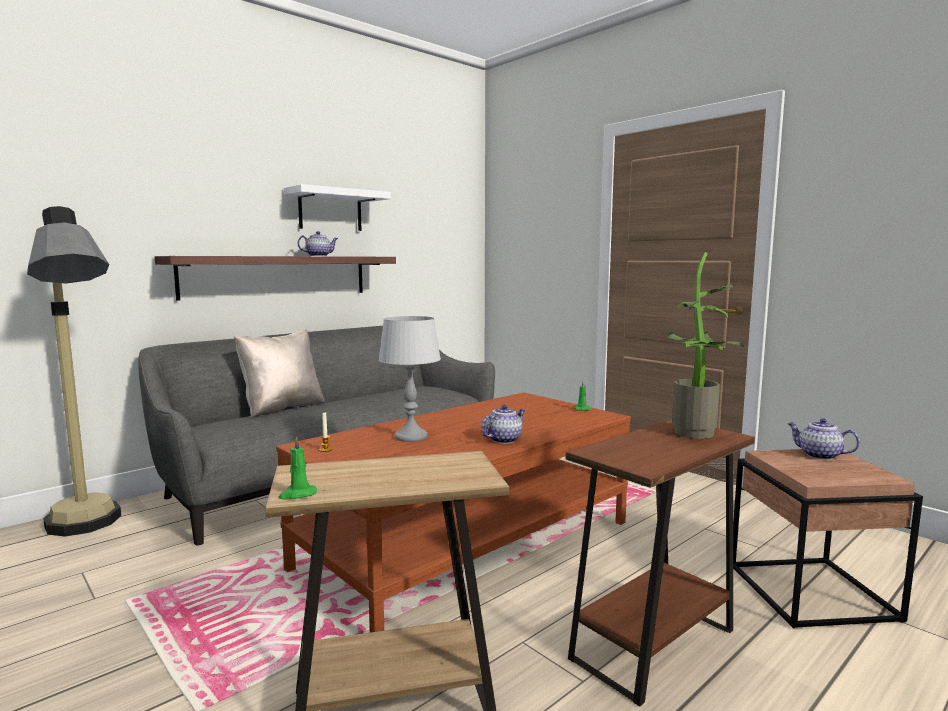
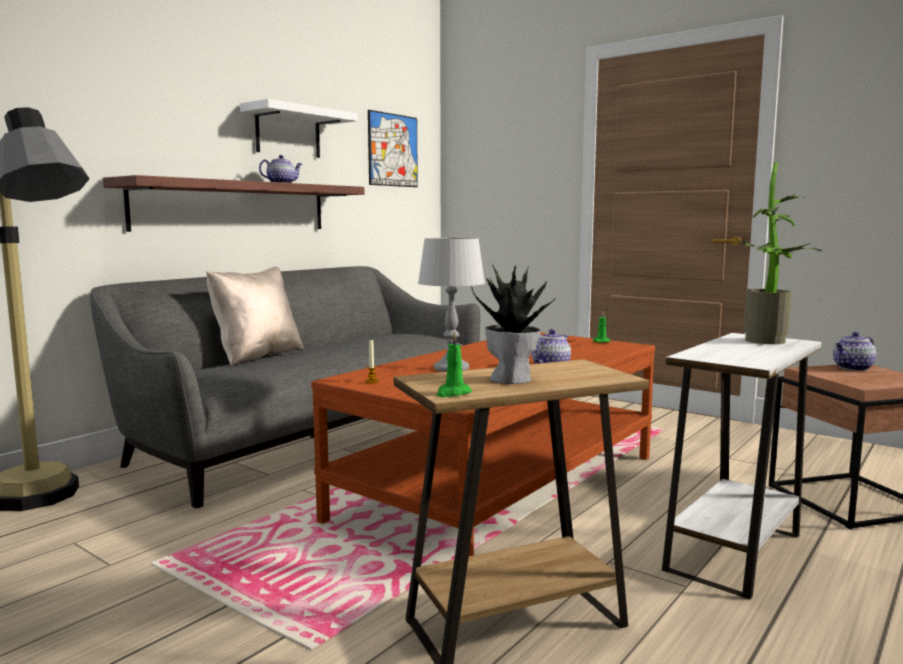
camera: 10 degrees left, 0 degrees up
(377, 477) = (512, 379): none -> potted plant
(435, 221) = (393, 150): none -> picture
(653, 644) = (734, 552): brown side table -> white side table
(819, 455) = (852, 368): teapot -> teapot turned 60 degrees counterclockwise

